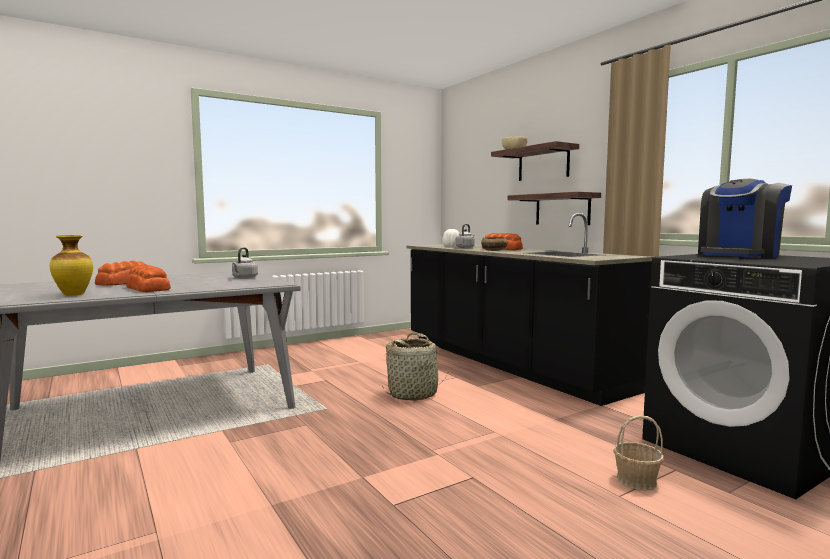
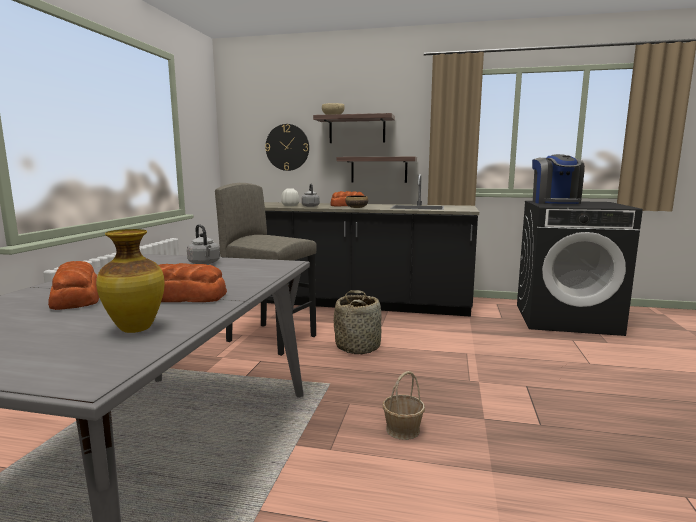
camera: 45 degrees left, 5 degrees up
(369, 369) = (271, 338): none -> grey stool
(486, 187) = (287, 147): none -> wall clock
(636, 480) = (576, 352): basket -> basket (402, 429)

